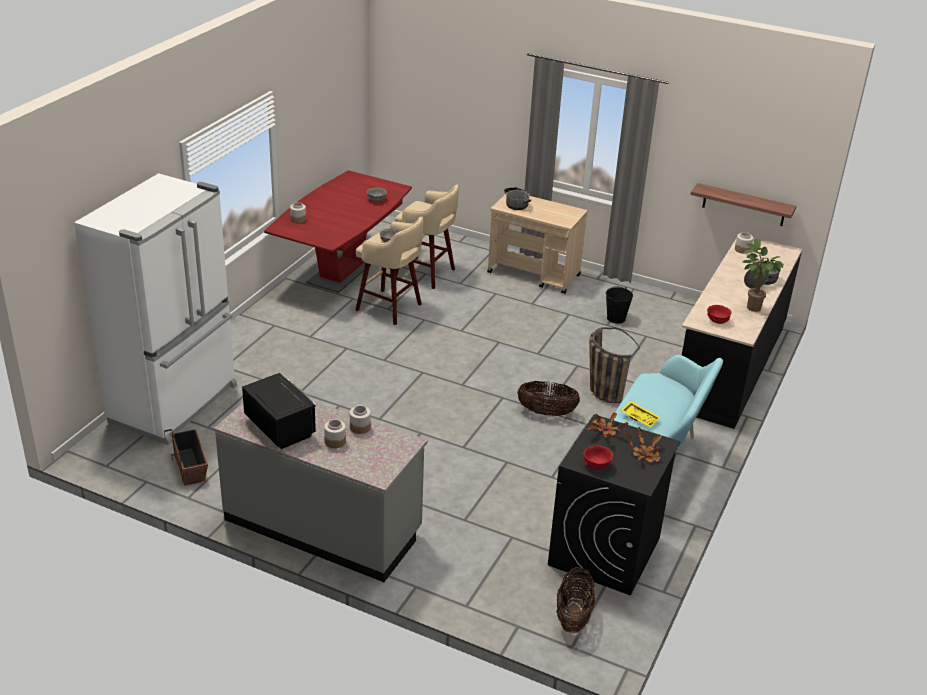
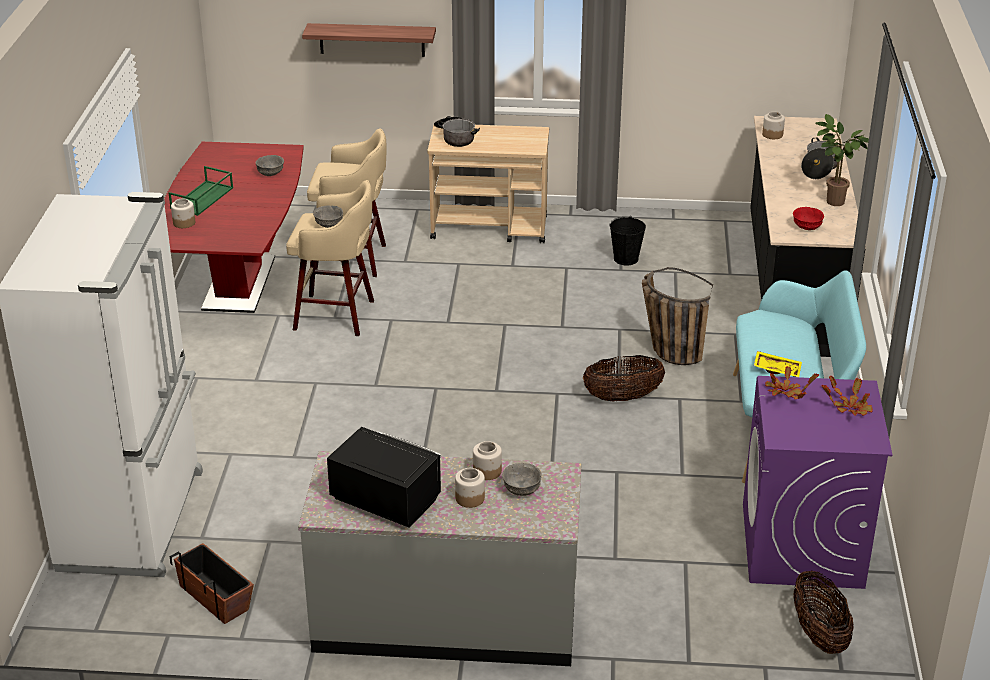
camera: 20 degrees left, 0 degrees up
(321, 206) = (202, 198): none -> green tray
(374, 446) = (522, 489): none -> grey bowl
(596, 465) = (807, 436): red bowl -> none
(604, 552) = (802, 546): black washing machine -> purple washing machine
(744, 205) = (752, 78): shelf -> shelf (372, 39)

